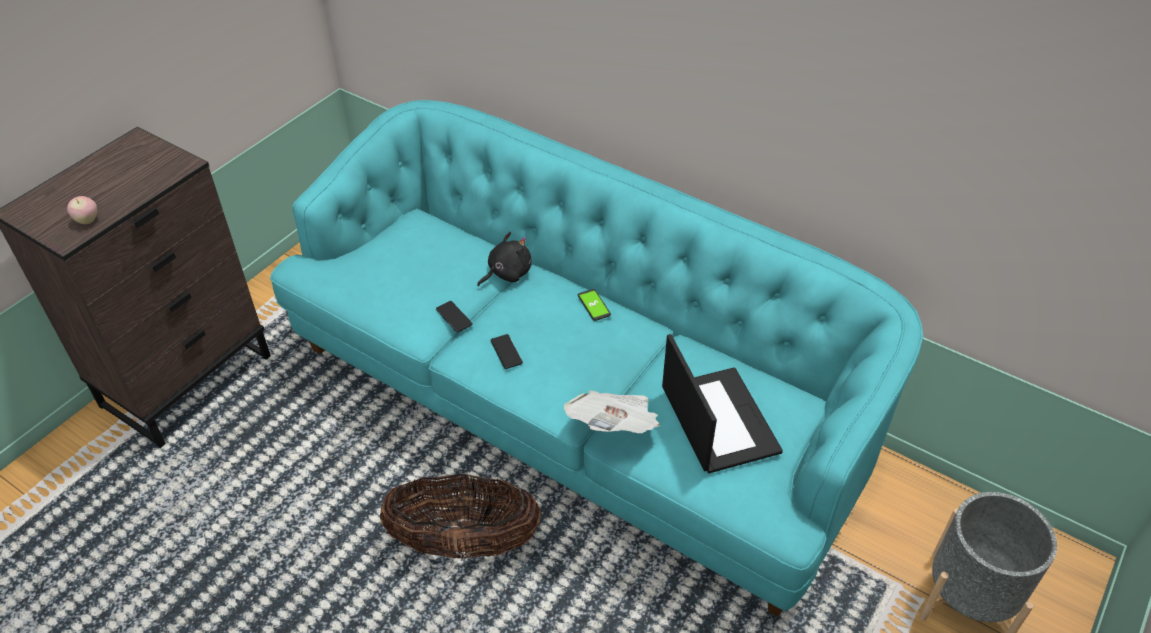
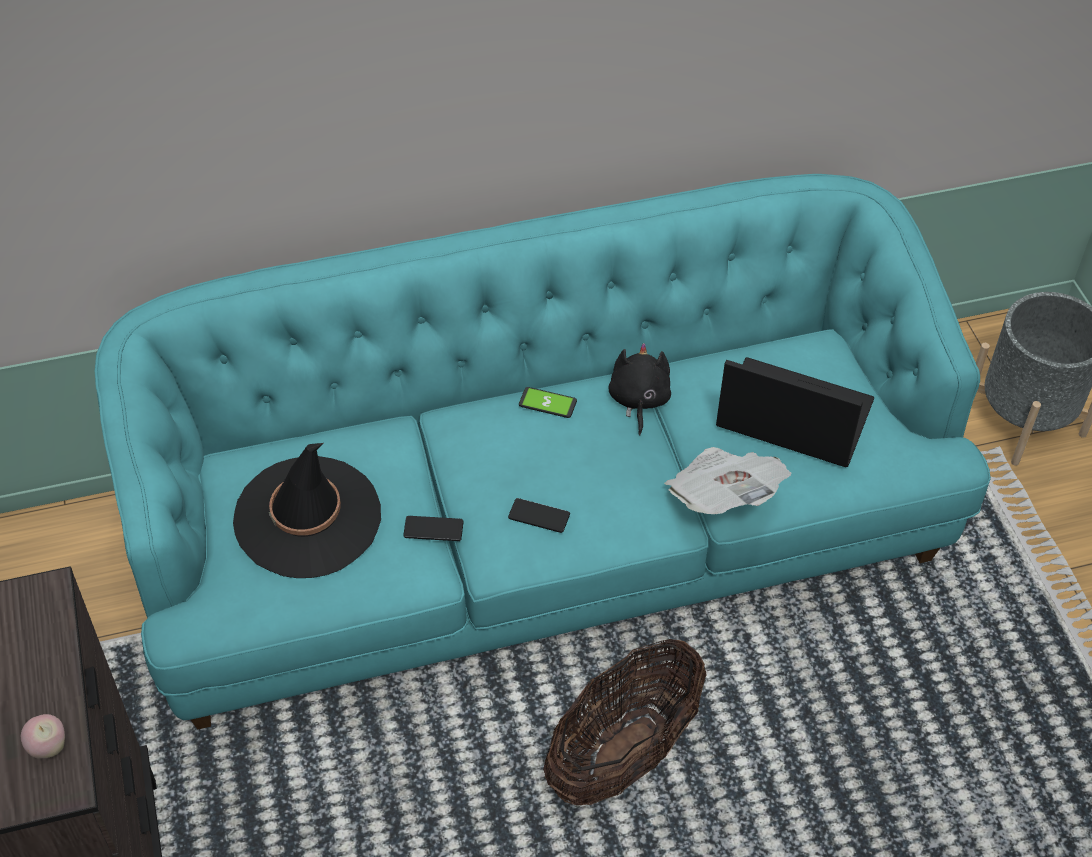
camera: 50 degrees left, 5 degrees up
(408, 264) = (308, 517): none -> black hat
(507, 273) = (412, 443): black plush toy -> black plush toy (638, 400)

